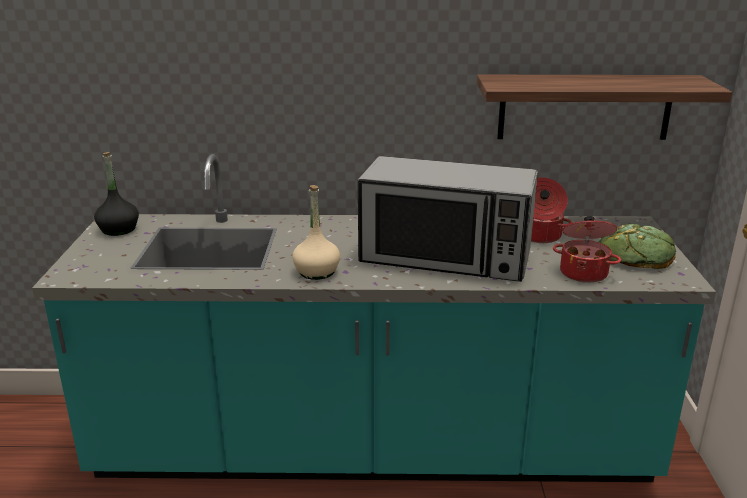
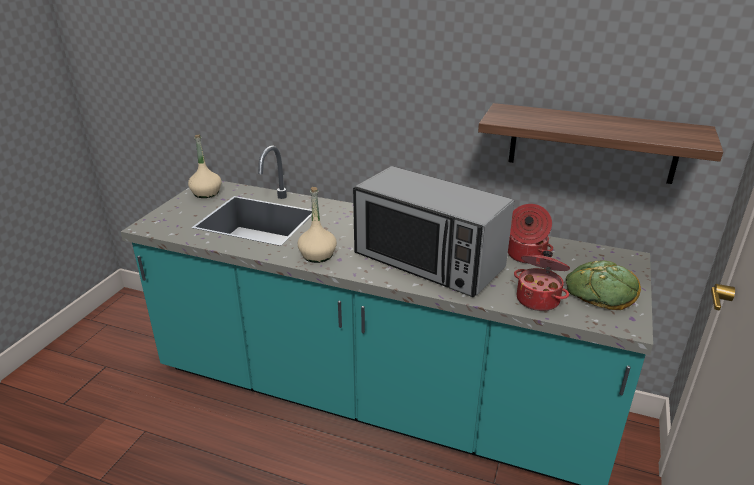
camera: 20 degrees right, 5 degrees up
(118, 229) = (206, 193): black bottle -> beige bottle

